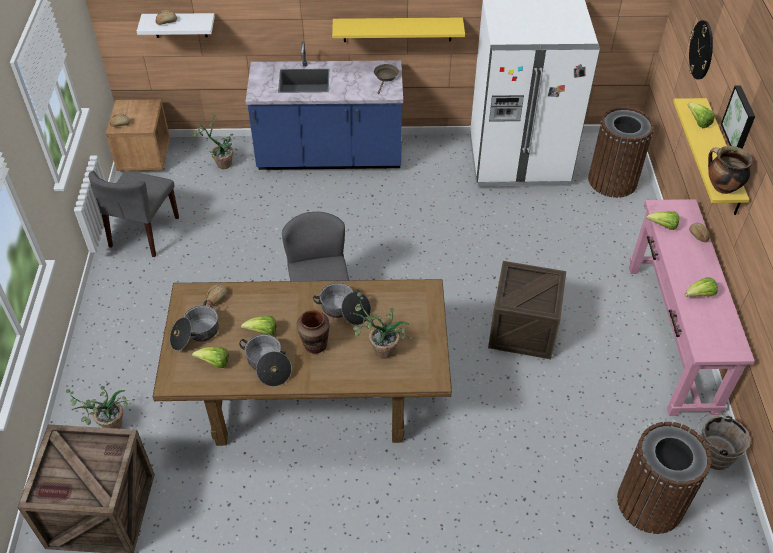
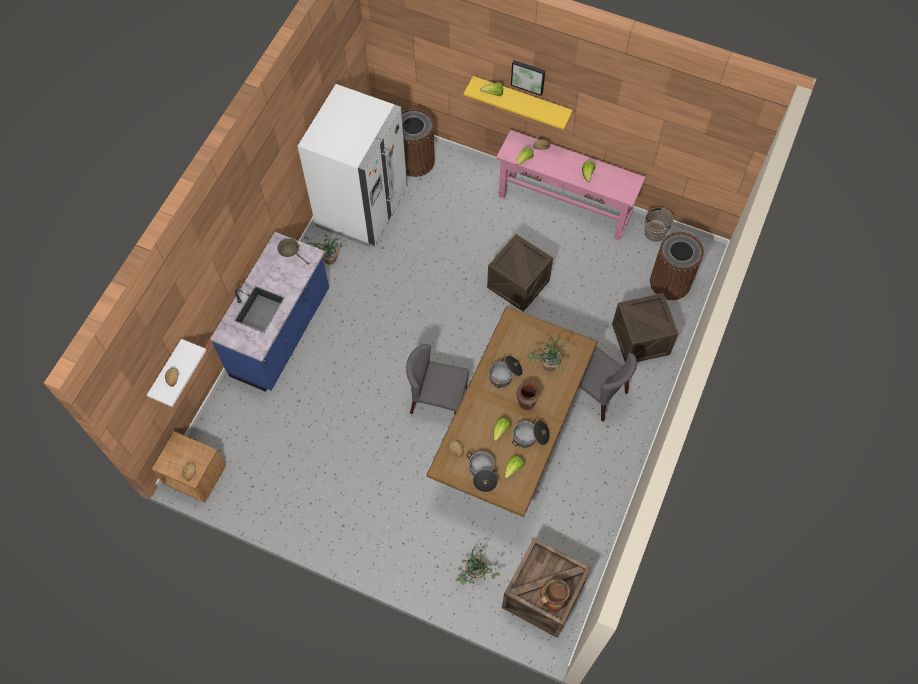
camera: 65 degrees left, 15 degrees up
(144, 232) = (292, 500): grey chair -> grey chair (596, 392)
(222, 162) = (240, 416): potted plant -> potted plant (326, 260)
(397, 29) = (265, 217): yellow shelf -> none
(534, 496) = (640, 339): none -> crate
(701, 50) = (442, 52): wall clock -> none
(721, 187) = (556, 117): cooking pot -> cooking pot (553, 599)

